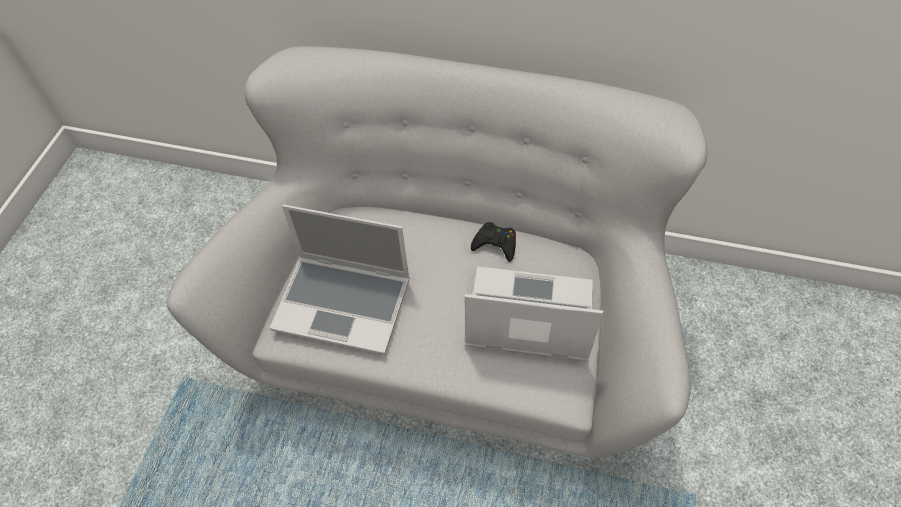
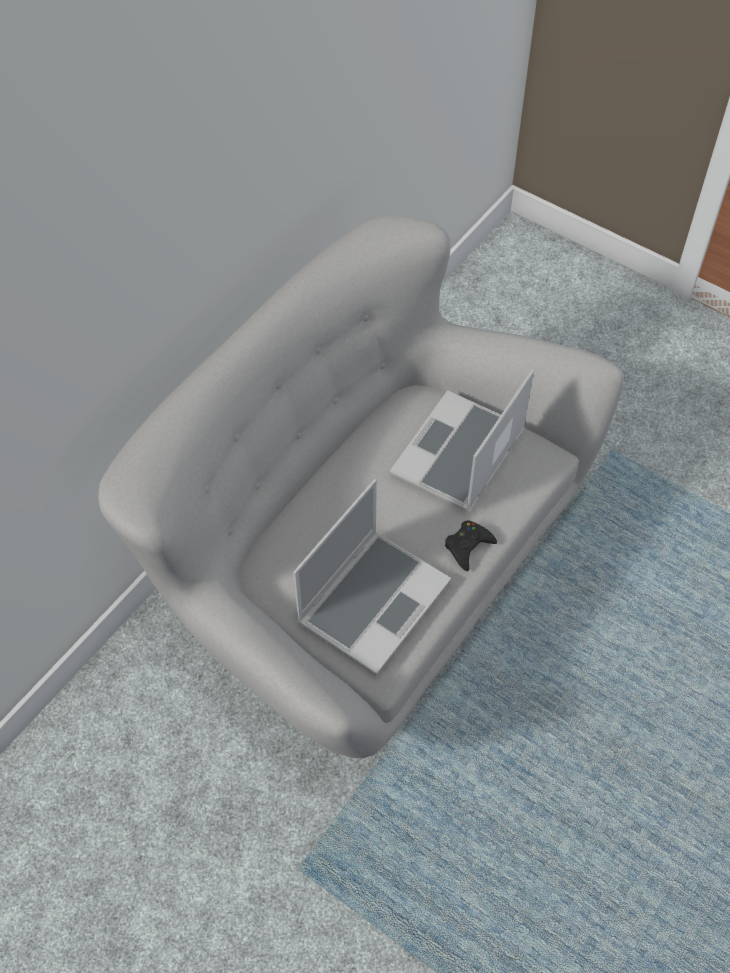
camera: 70 degrees left, 0 degrees up
(495, 244) = (364, 451): black game controller -> black game controller (468, 546)

